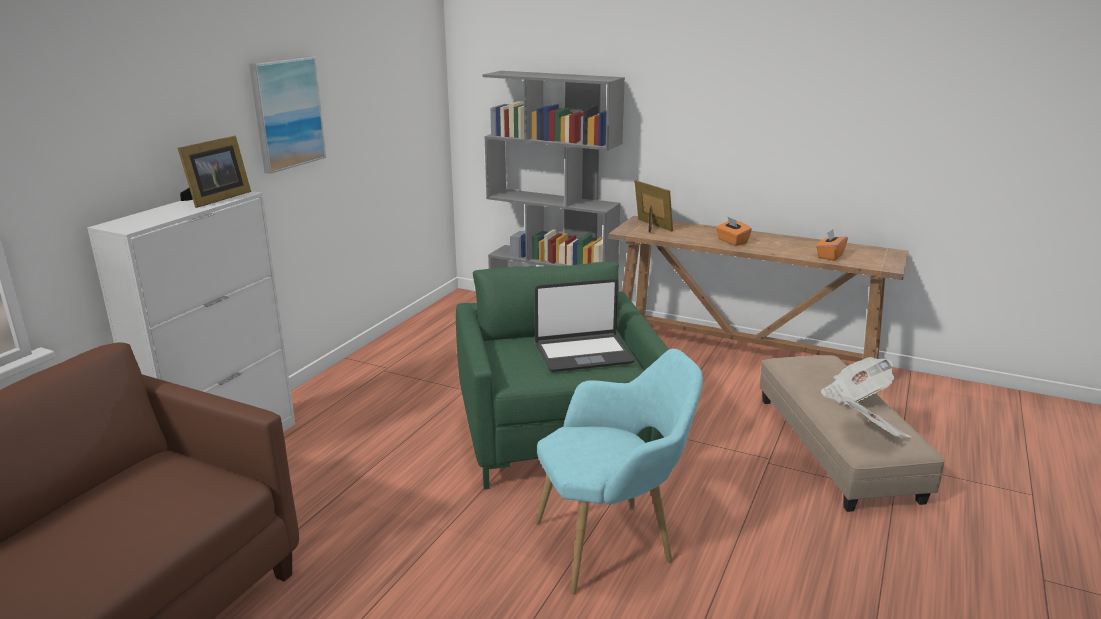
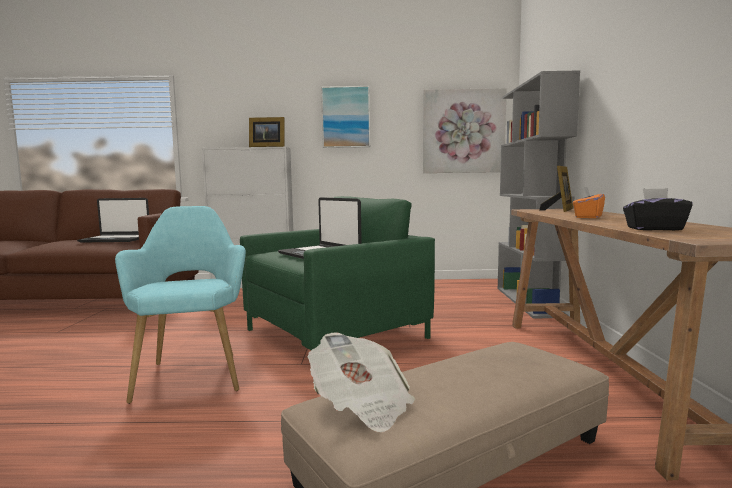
camera: 65 degrees right, 15 degrees down
(144, 496) = (116, 239): none -> laptop
(408, 112) = (463, 131): none -> picture
(613, 543) = (192, 373): turquoise armchair -> turquoise armchair turned 150 degrees counterclockwise
(830, 256) = (654, 229): orange tissue box -> black tissue box
(854, 396) = (469, 386): newspaper -> none

